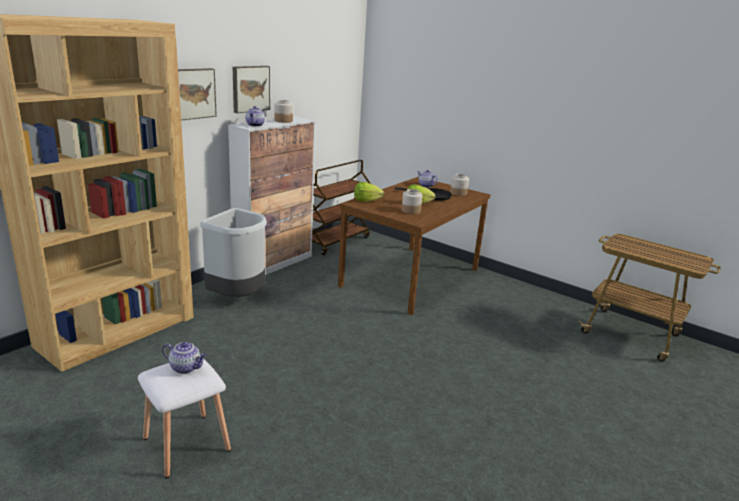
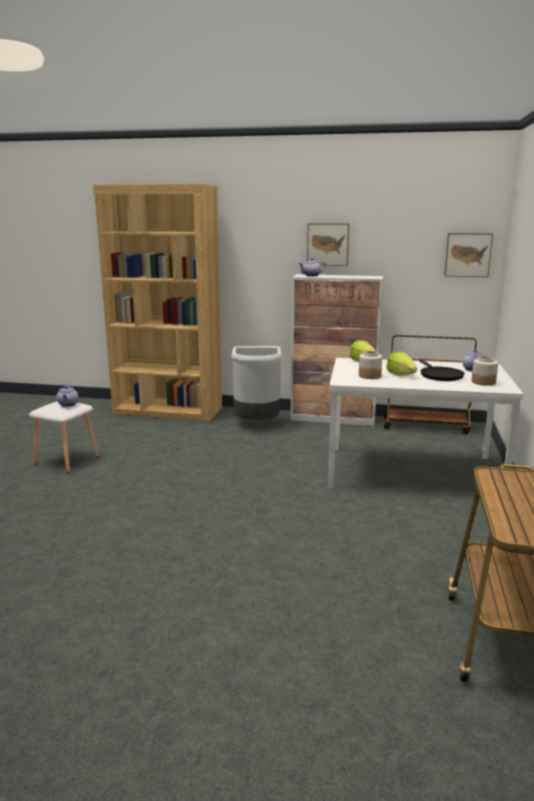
camera: 65 degrees right, 5 degrees down
(192, 93) = (265, 244): picture -> picture (467, 254)
(283, 121) = (350, 276): jar -> none
(411, 278) = (411, 472): brown dining table -> white dining table

